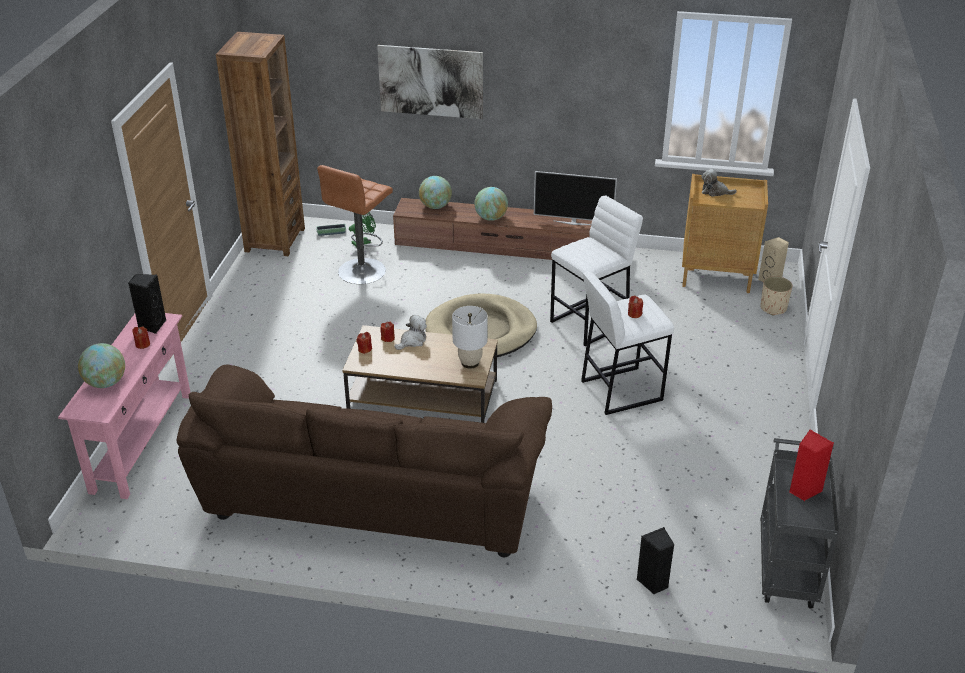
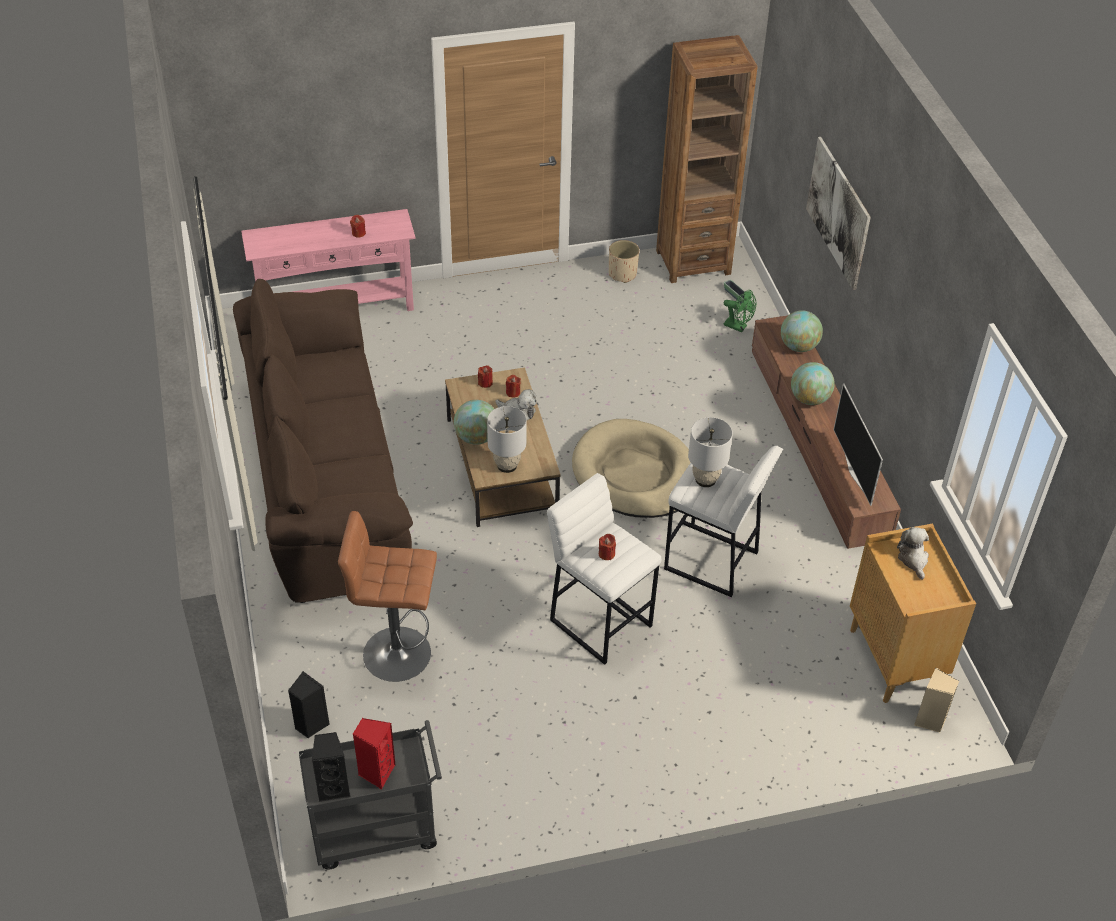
camera: 65 degrees right, 10 degrees up
(106, 383) = (296, 236): globe -> globe (476, 437)
(152, 325) = (388, 226): black speaker -> black speaker (333, 787)
(361, 271) = (682, 345): brown stool -> brown stool (396, 653)
(584, 253) = (705, 479): none -> white table lamp
(773, 308) = (866, 735): beige planter -> beige planter (622, 274)

